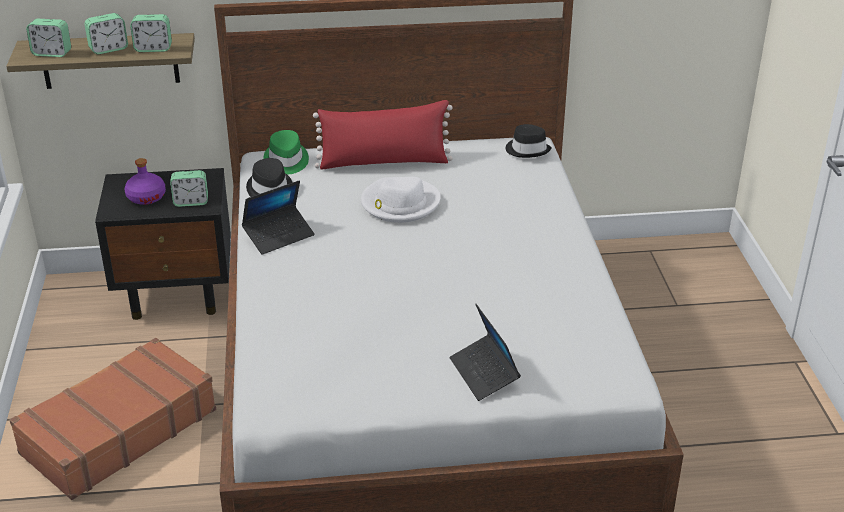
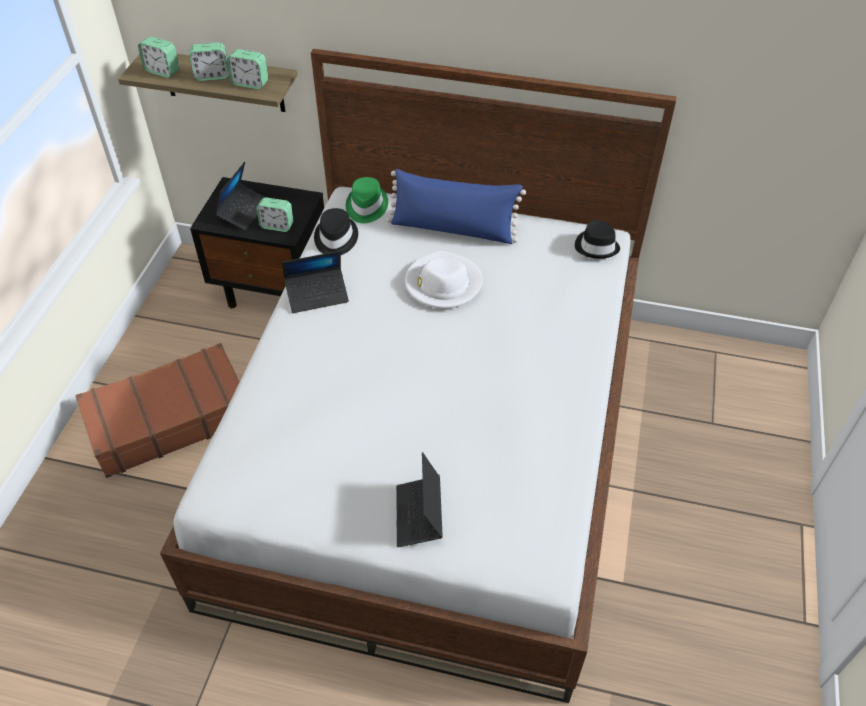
camera: 20 degrees right, 15 degrees up
(146, 197) = (243, 211): purple bottle -> laptop
(384, 162) = (453, 229): red pillow -> blue pillow

